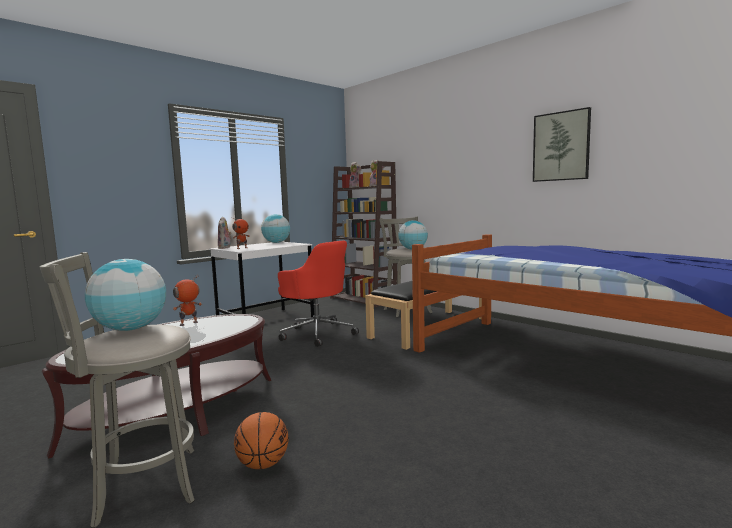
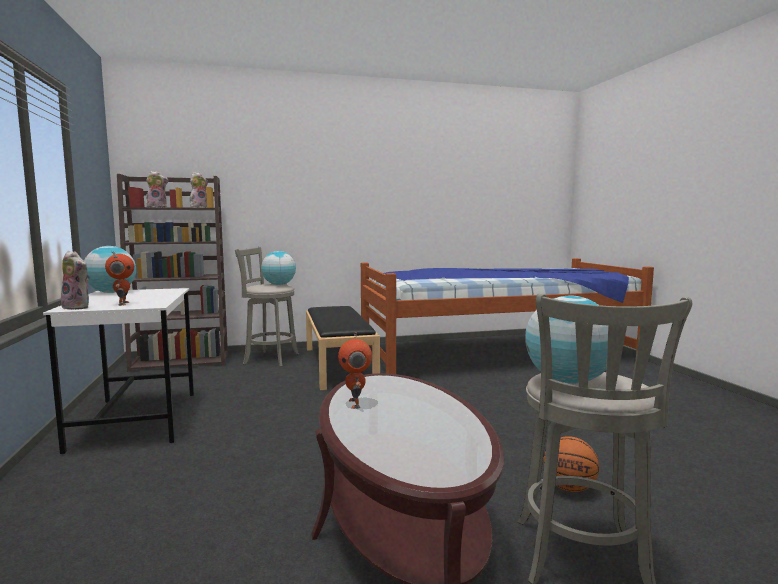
camera: 60 degrees left, 0 degrees up
(317, 333) = (257, 405): red office chair -> none
(561, 146) = (414, 185): picture -> none

